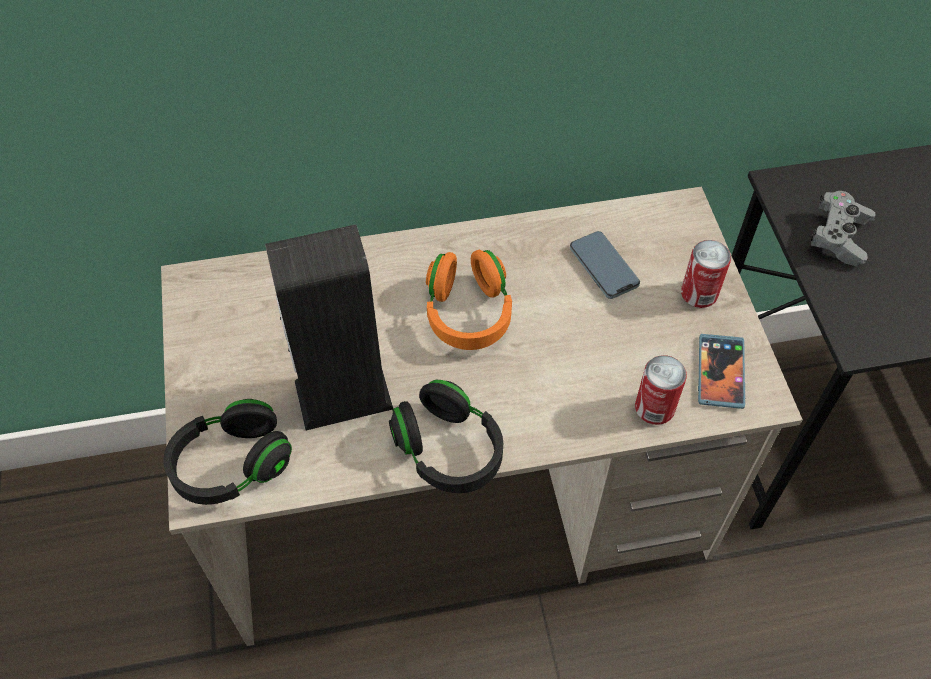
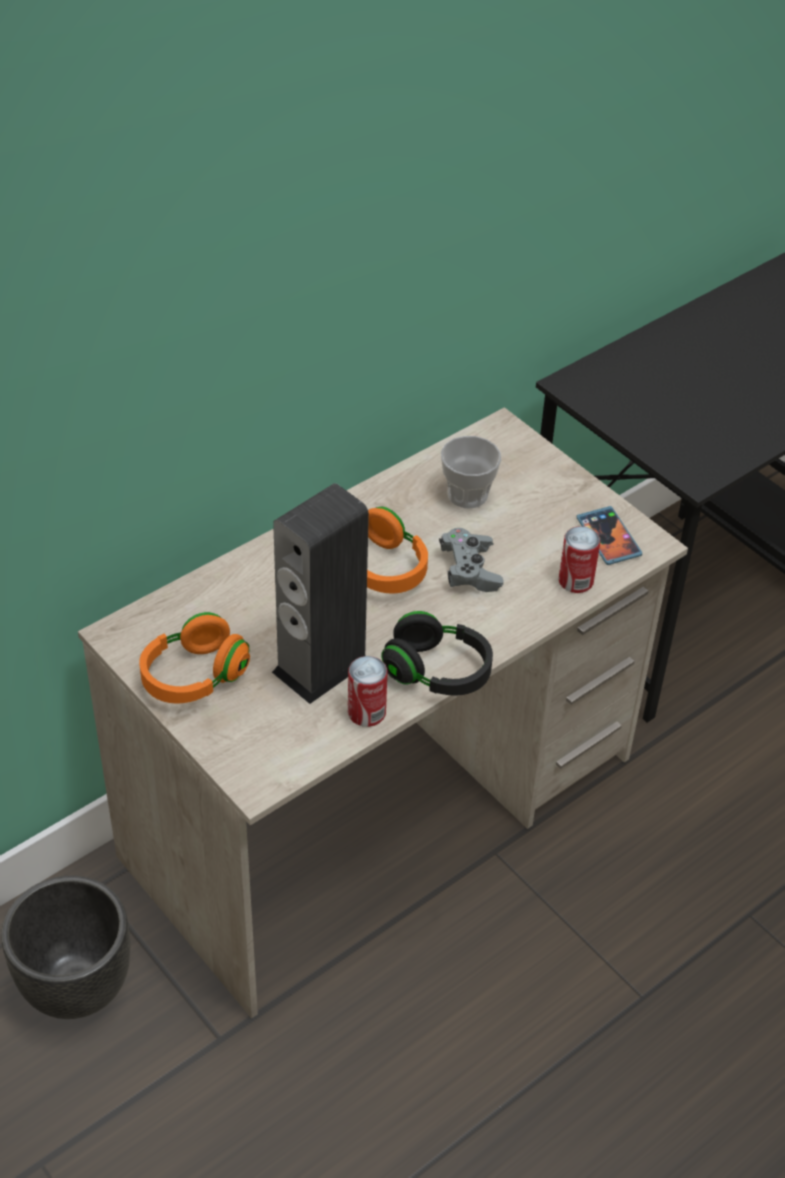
camera: 30 degrees left, 10 degrees down
(137, 547) = (75, 986): none -> black planter
(223, 354) = (194, 676): none -> orange headphones
(231, 465) = (266, 752): black headphones -> none
(603, 267) = (467, 495): phone -> cup
(699, 293) = (555, 487): can -> can (366, 712)
(838, 237) = (635, 408): grey game controller -> grey game controller (470, 570)

